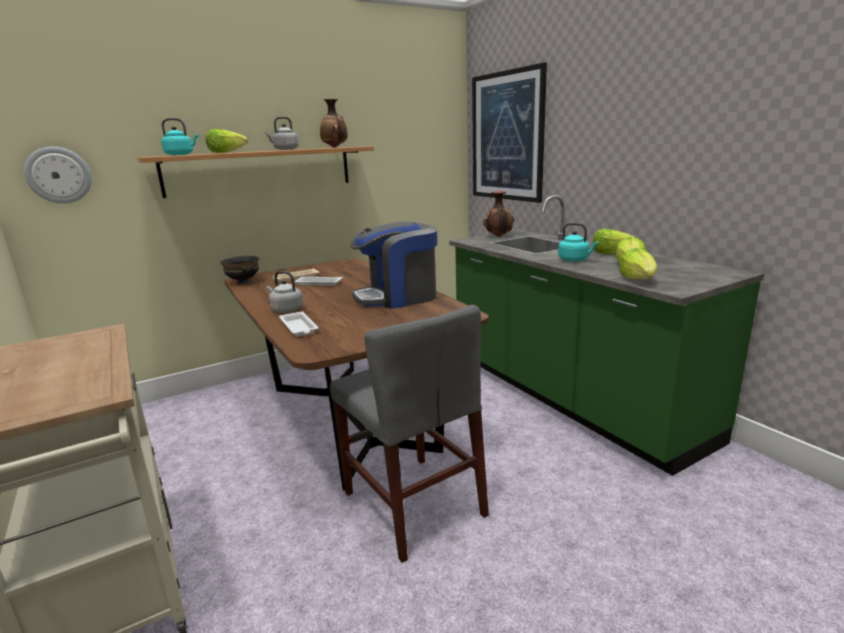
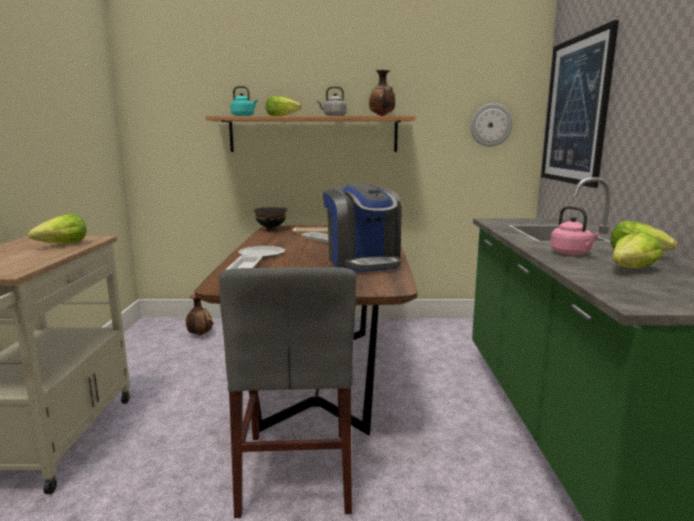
camera: 30 degrees right, 5 degrees down
(58, 175) = (162, 128): wall clock -> wall clock (491, 125)
(285, 309) = (261, 253): grey kettle -> plate
(398, 297) = (363, 261): coffee machine -> coffee machine turned 120 degrees counterclockwise
(498, 236) = (533, 221): vase -> vase (200, 335)
(575, 260) = (572, 253): turquoise kettle -> pink kettle
(639, 280) = (608, 285): lettuce -> lettuce (63, 245)

